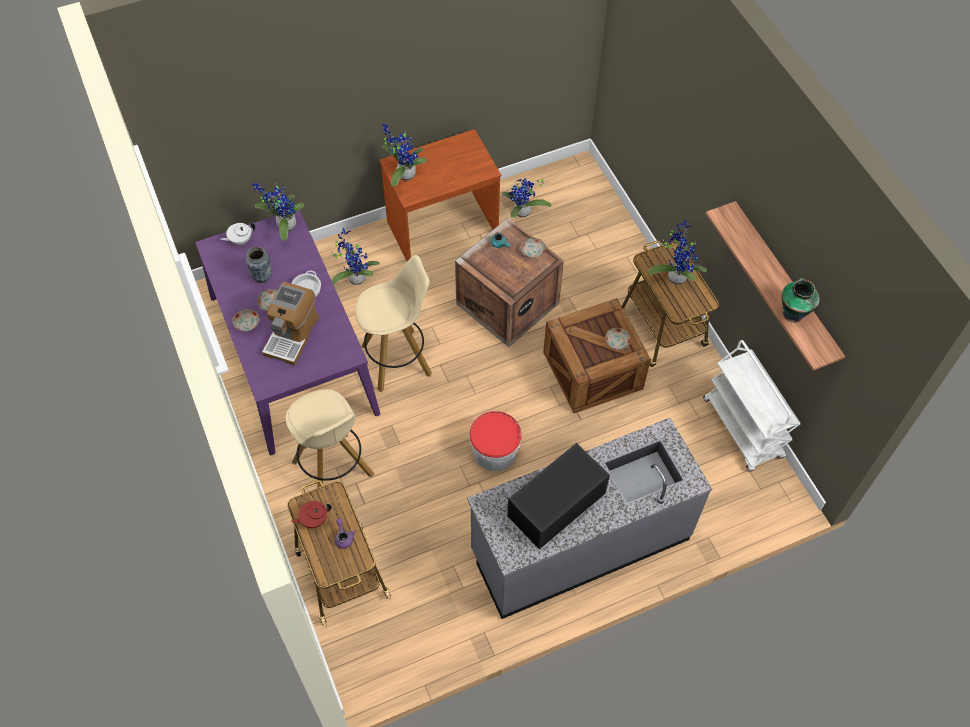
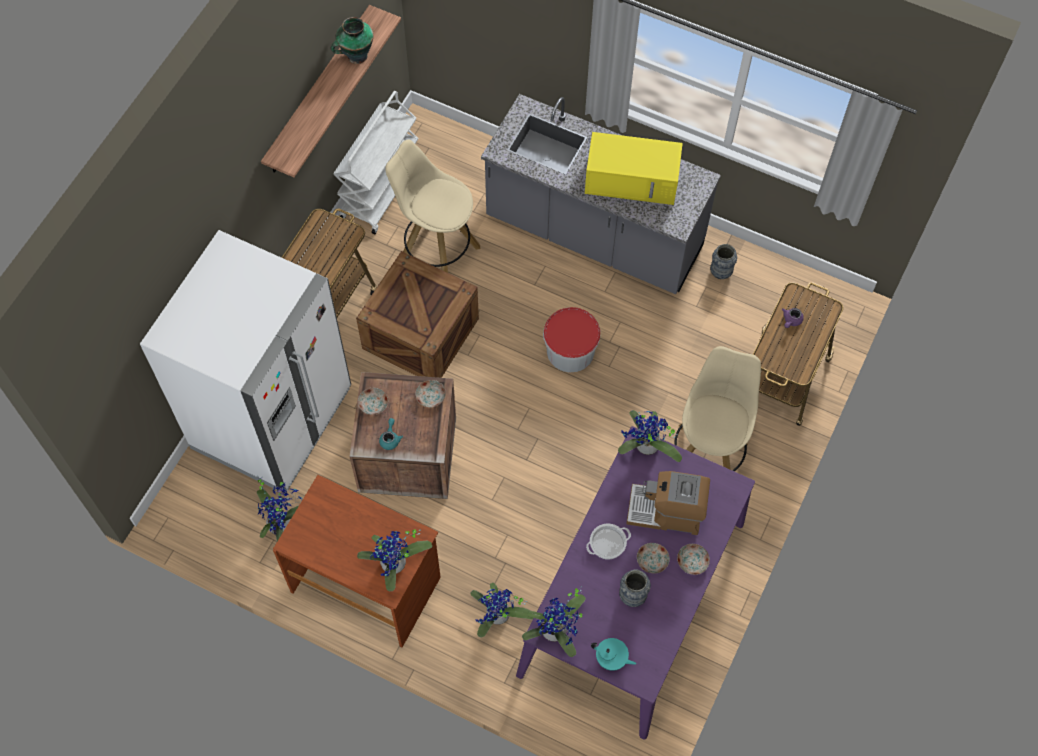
camera: 130 degrees left, 5 degrees up
(240, 240) = (611, 659): white teapot -> turquoise teapot
(292, 335) = (666, 511): coffee machine -> coffee machine turned 150 degrees counterclockwise
(313, 519) = (800, 354): red teapot -> none
(398, 359) = (553, 499): beige stool -> beige stool (437, 257)
(465, 609) = (720, 273): none -> vase
(555, 505) = (633, 180): black microwave -> yellow microwave
(601, 251) = (272, 419): none -> white fridge
(616, 341) = (405, 286): plate -> plate (431, 397)
(676, 275) = (309, 260): potted plant -> potted plant (645, 448)

